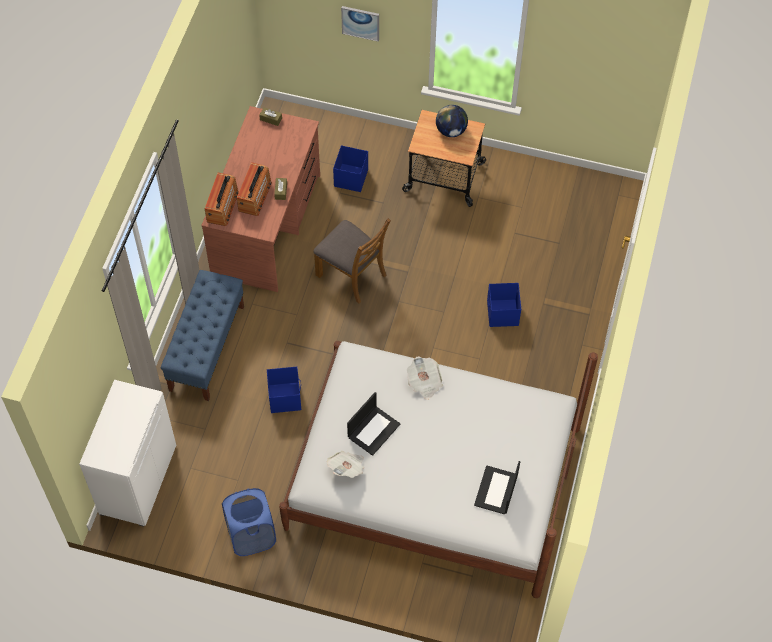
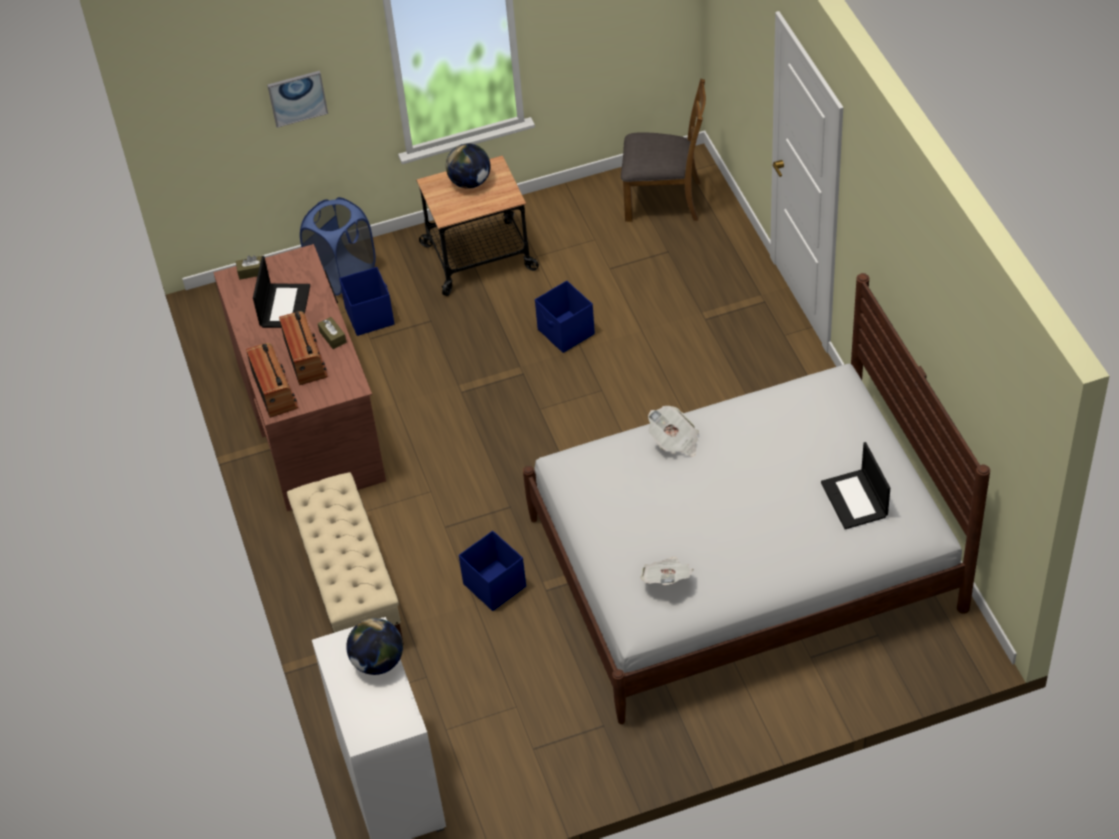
camera: 30 degrees left, 10 degrees down
(137, 417) = (378, 662): none -> globe
(207, 348) = (351, 589): blue bench -> beige bench
(251, 536) = (586, 755): blue laundry basket -> blue laundry basket (343, 276)
(352, 275) = (460, 413): brown chair -> brown chair (664, 200)
(373, 430) = (661, 522): laptop -> laptop (284, 305)
(502, 314) = (669, 354): blue storage box -> blue storage box (566, 332)

